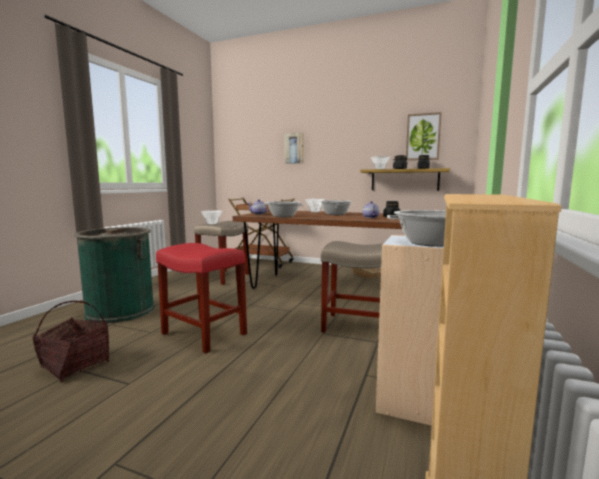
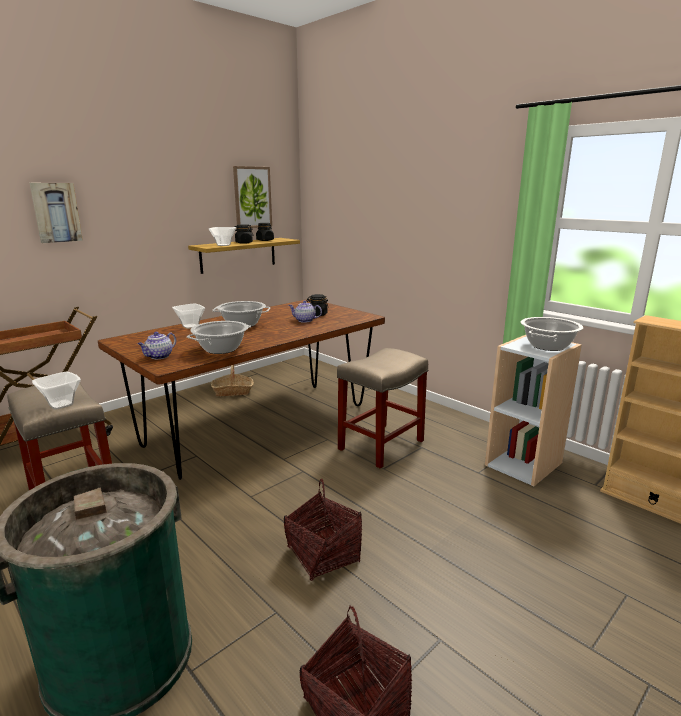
camera: 65 degrees left, 10 degrees up
(203, 333) = (323, 555): red stool -> basket

